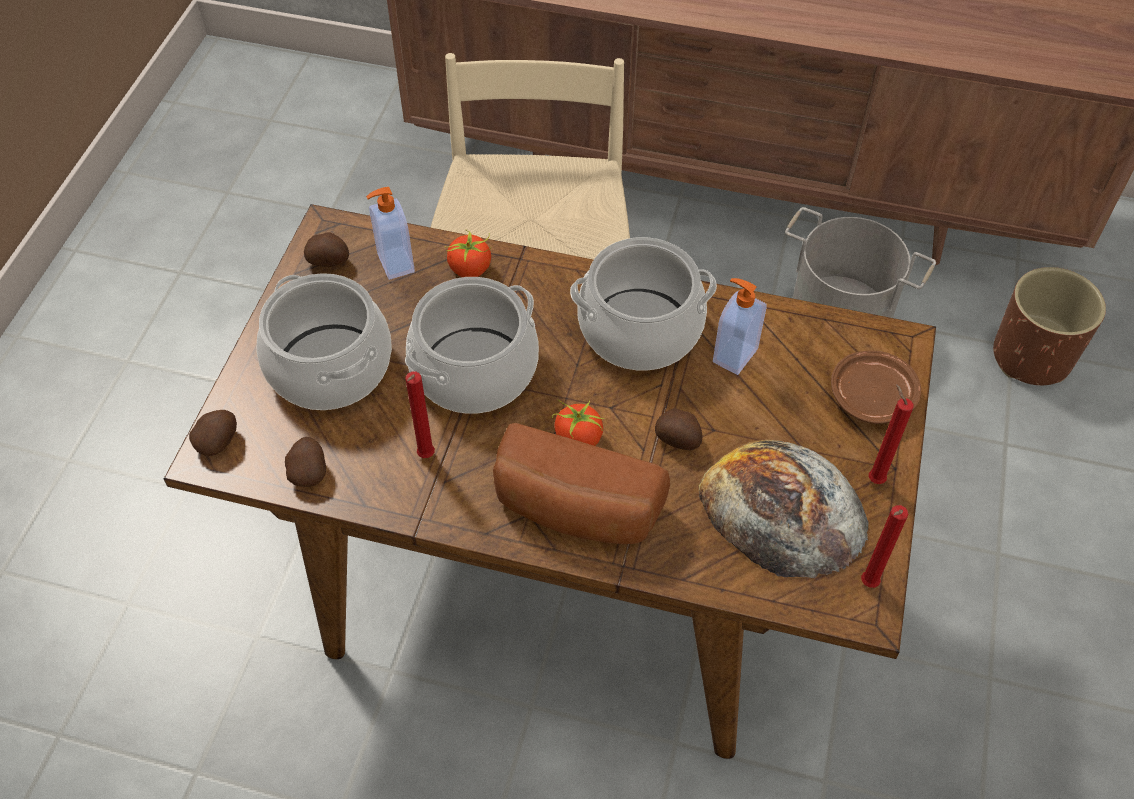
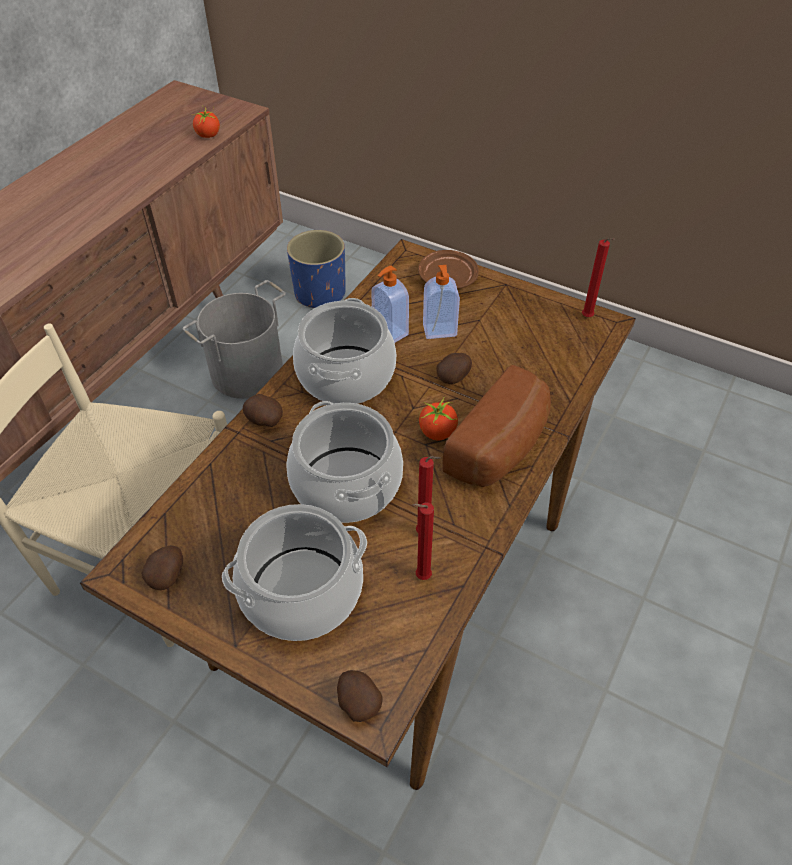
camera: 75 degrees left, 5 degrees down
(309, 471) = (416, 624): potato -> potato (263, 420)
(394, 263) = (198, 522): soap dispenser -> soap dispenser (440, 331)
(470, 269) = (233, 467): tomato -> tomato (208, 135)
(782, 508) = (524, 340): bread -> none
(873, 478) = (511, 295): red candle -> red candle (420, 577)
(1031, 357) = (320, 294): brown planter -> blue planter

